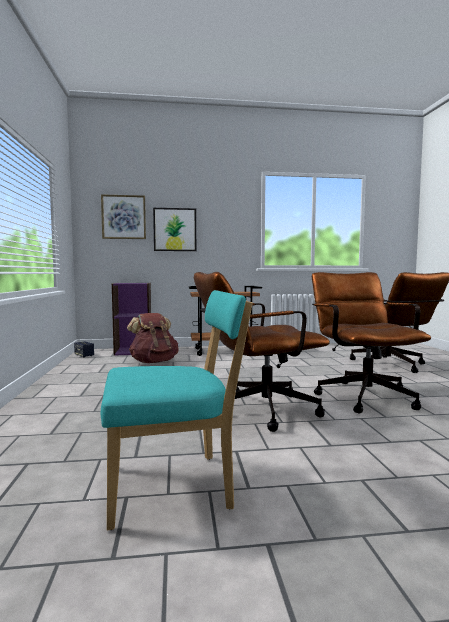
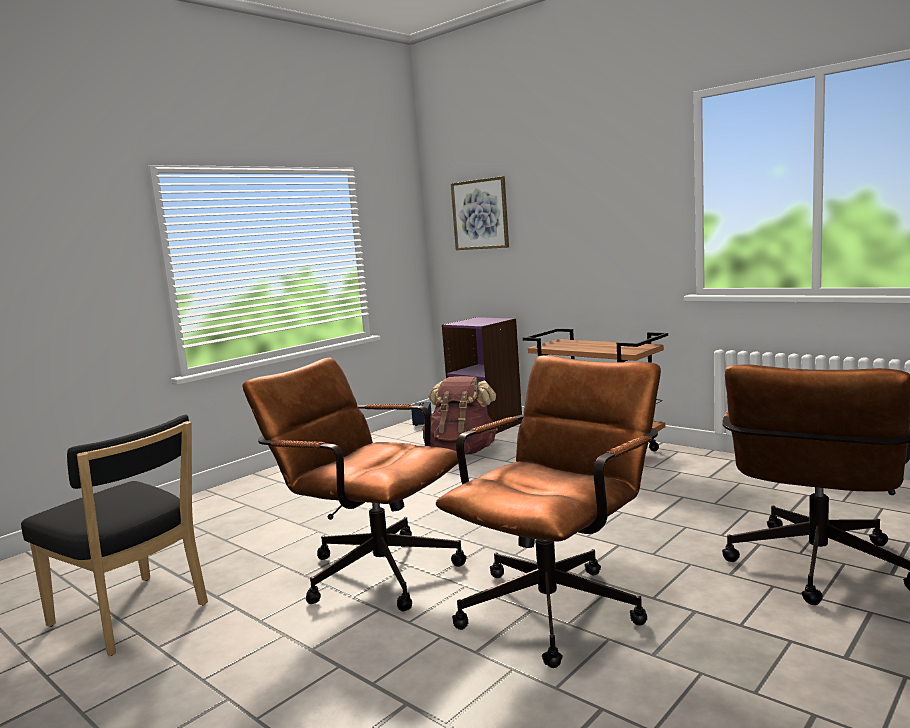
camera: 50 degrees right, 5 degrees up
(175, 229) = (547, 228): picture -> none
(175, 487) = (133, 617): turquoise chair -> black chair

